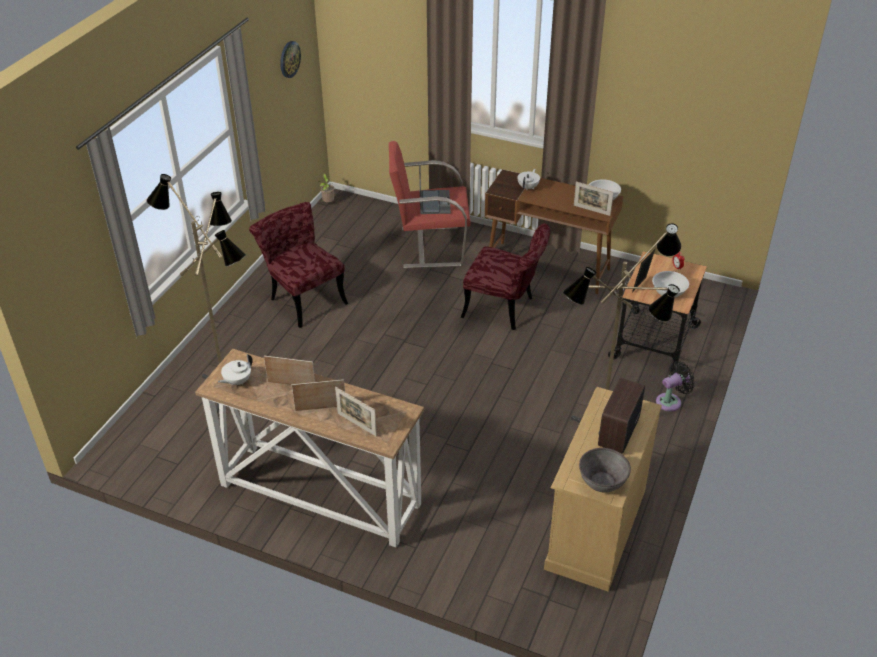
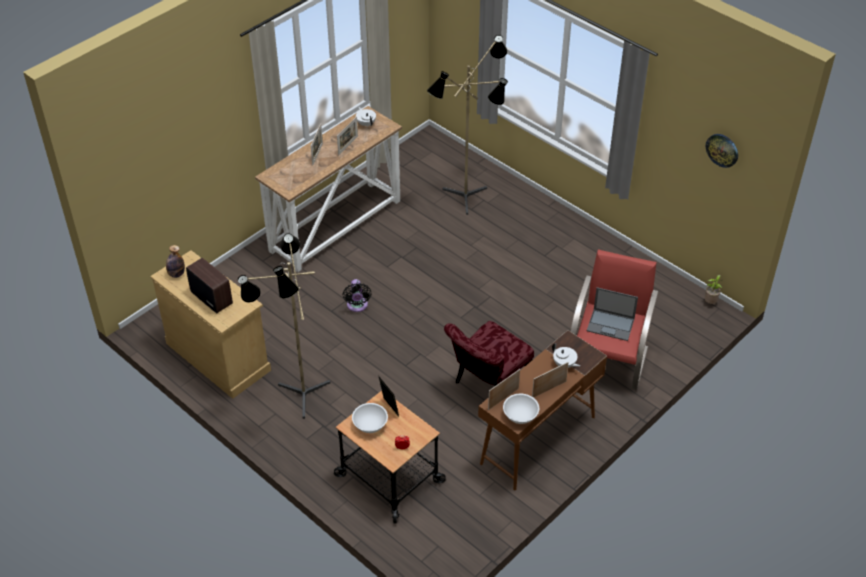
camera: 110 degrees right, 5 degrees up
(303, 298) = (561, 258): red chair -> none
(357, 424) = (292, 166): picture frame -> picture frame (549, 389)
(602, 481) = (176, 274): grey bowl -> bottle
(671, 401) = (312, 457): black fan -> black fan (357, 306)

